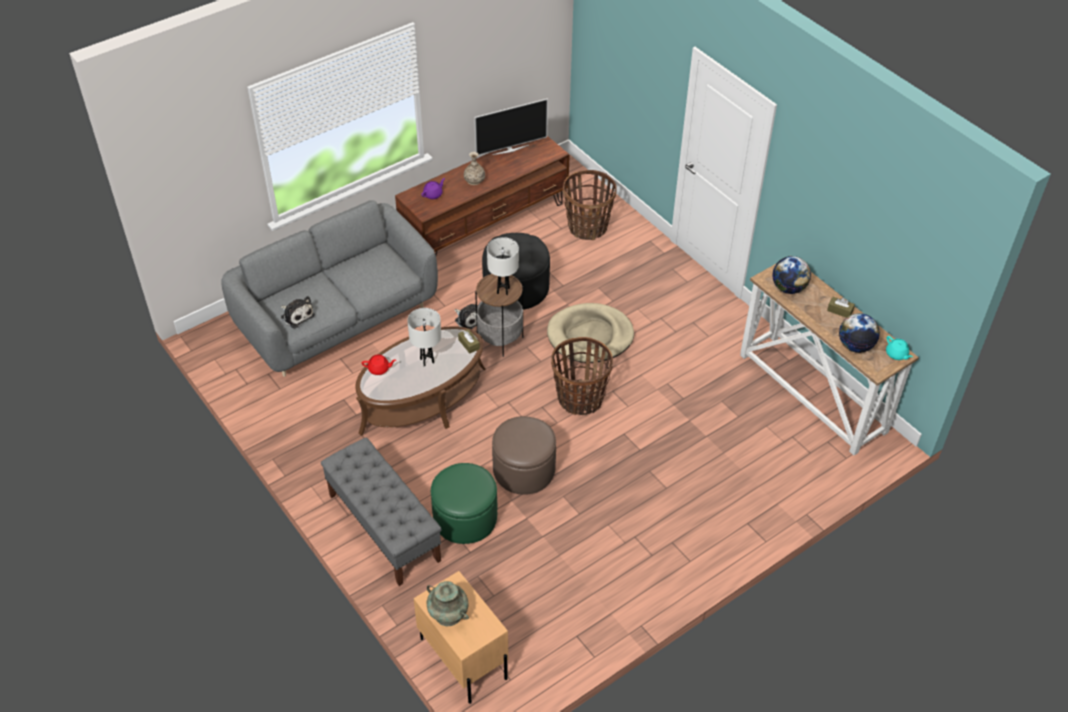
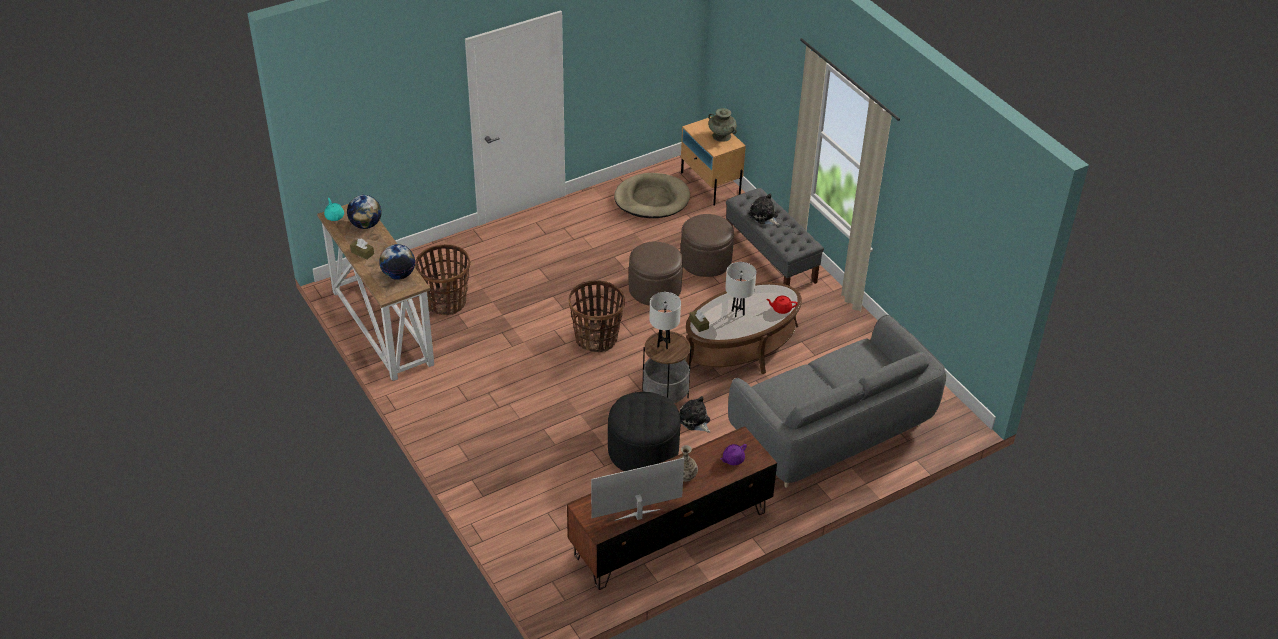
camera: 175 degrees left, 5 degrees down
(296, 315) = (865, 354): plush toy -> plush toy (764, 216)
(465, 518) = (706, 260): green ottoman -> brown ottoman
(587, 227) = (550, 519): basket -> basket (446, 302)
(590, 336) = (575, 394): beige dog bed -> beige dog bed (652, 199)

